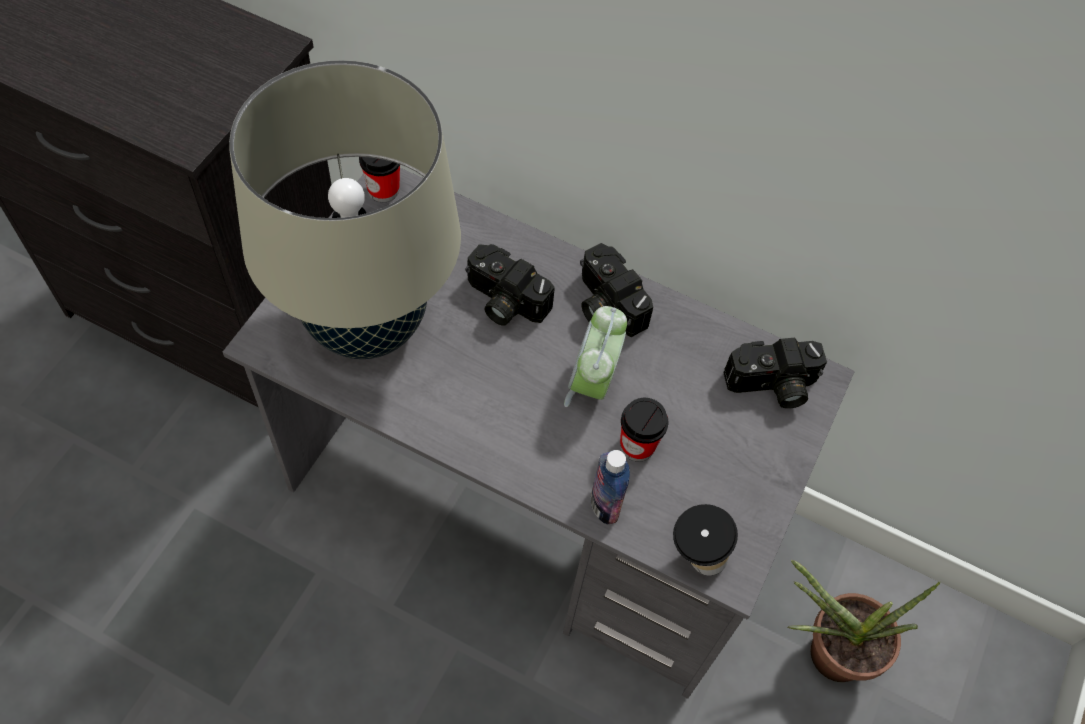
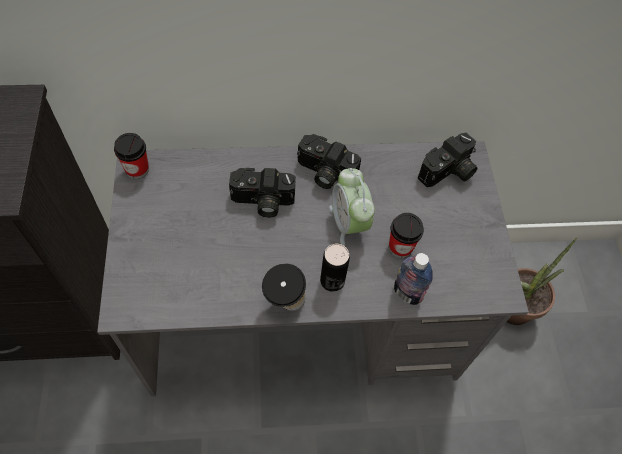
camera: 30 degrees left, 0 degrees up
(366, 323) = (184, 261): beige table lamp -> none
(522, 439) = (332, 281): none -> can
(695, 559) = (478, 296): cup -> cup (284, 304)

